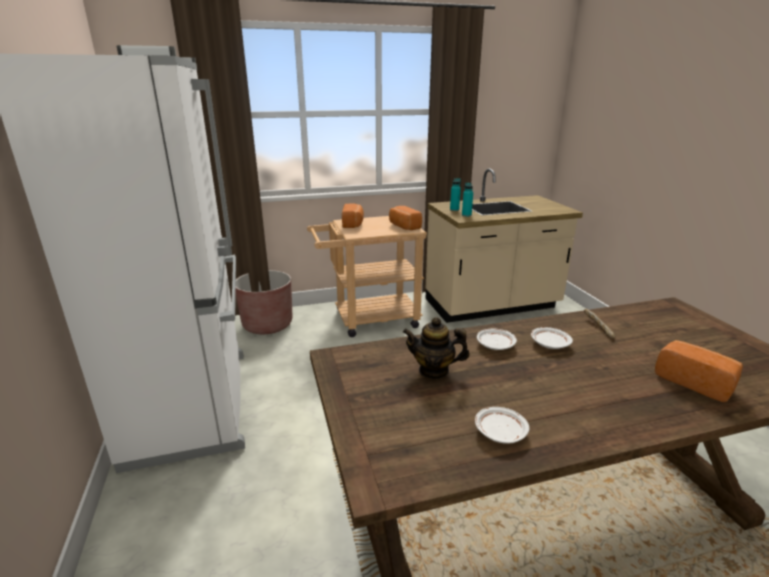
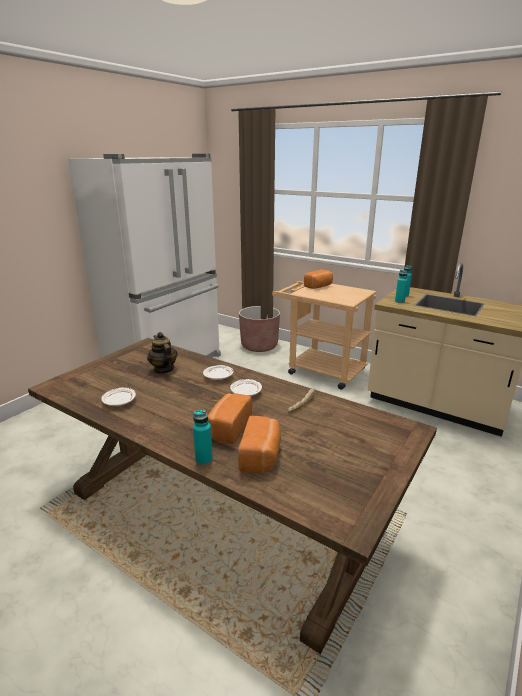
camera: 50 degrees right, 0 degrees up
(403, 226) = (348, 298): bread -> bread (228, 428)
(690, 416) = (204, 460): none -> turquoise bottle

